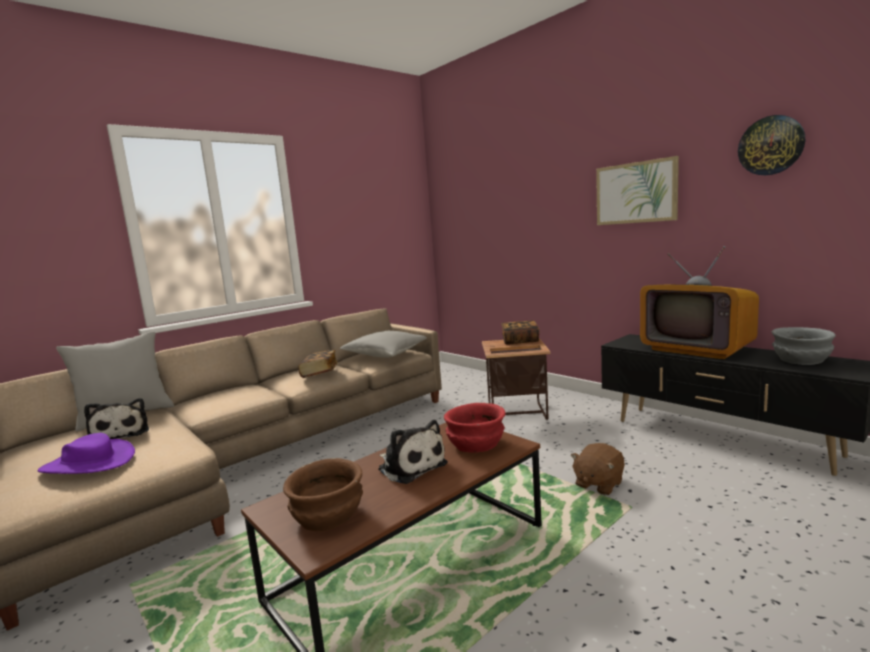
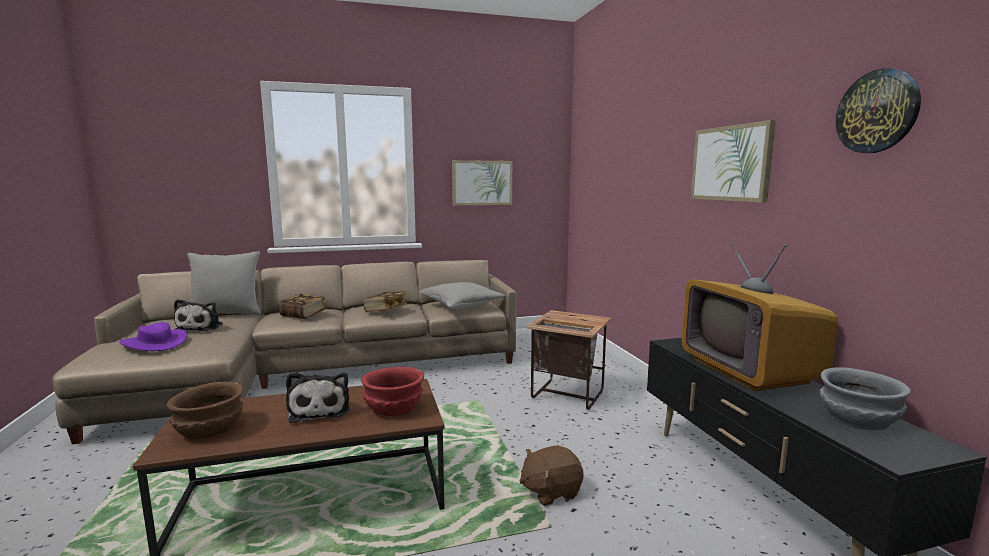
camera: 25 degrees right, 0 degrees up
(359, 232) = (482, 183): none -> picture
(520, 341) = (584, 317): book -> book (303, 315)

